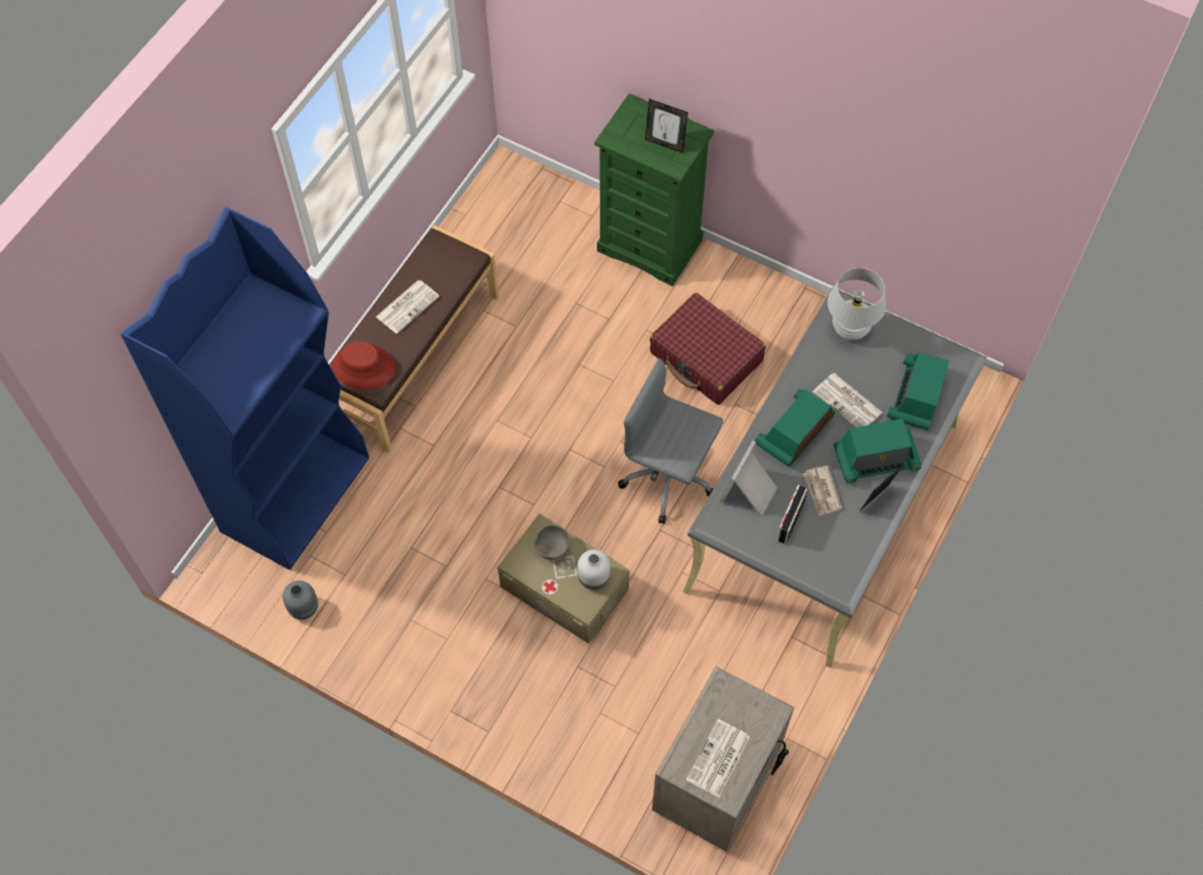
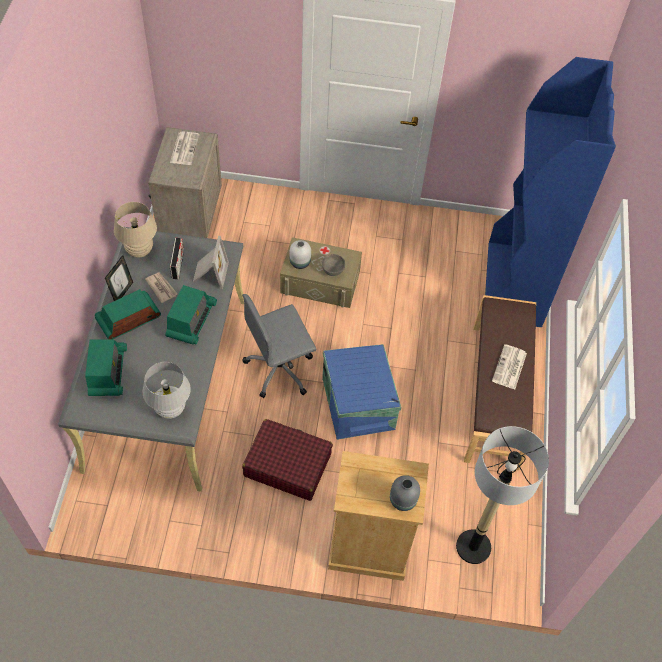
camera: 155 degrees right, 5 degrees down
(302, 607) = (468, 227): grey vase -> grey vase (403, 499)
(364, 367) = (511, 316): red hat -> none
(537, 212) = (473, 547): none -> floor lamp
(588, 402) = (359, 403): none -> blue storage box
(650, 245) = (368, 548): green dresser -> beige dresser
(665, 143) = (369, 481): picture frame -> none
(670, 477) = (280, 369): grey office chair -> grey office chair turned 150 degrees clockwise
(838, 560) = (139, 250): none -> beige table lamp
(848, 403) = (158, 352): newspaper -> none

